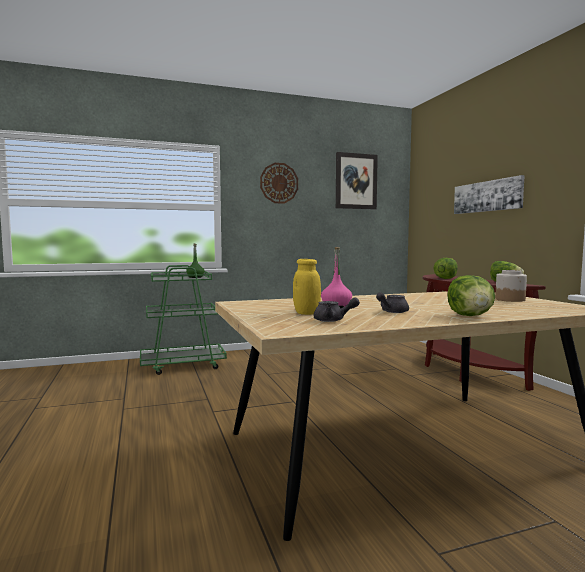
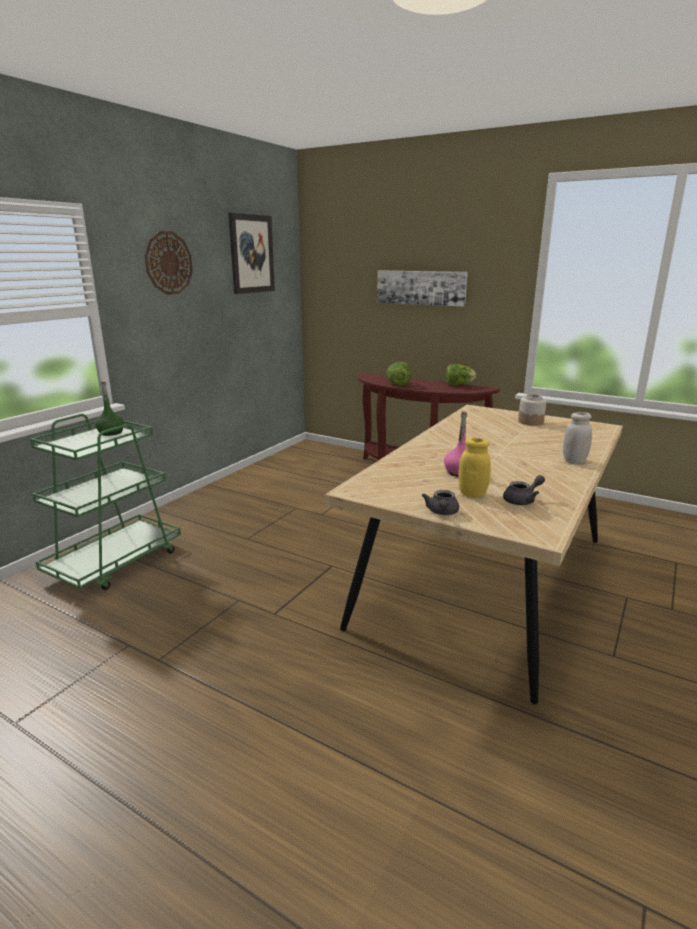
camera: 40 degrees left, 15 degrees up
(391, 312) = (517, 470): grey teapot -> grey teapot (442, 513)
(471, 316) = (574, 461): lettuce -> white jar

